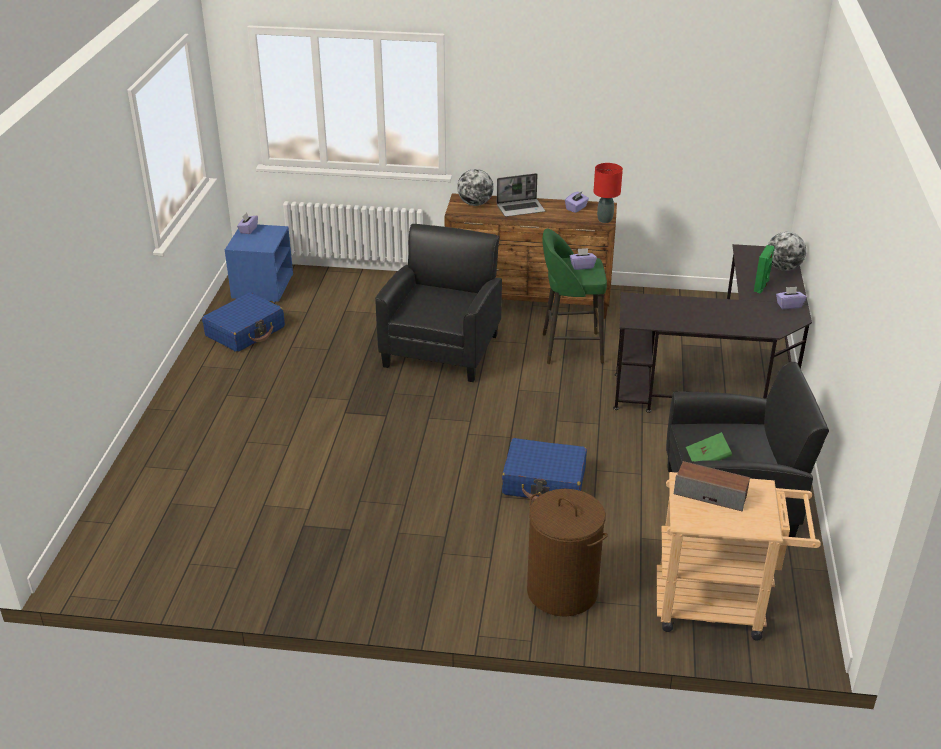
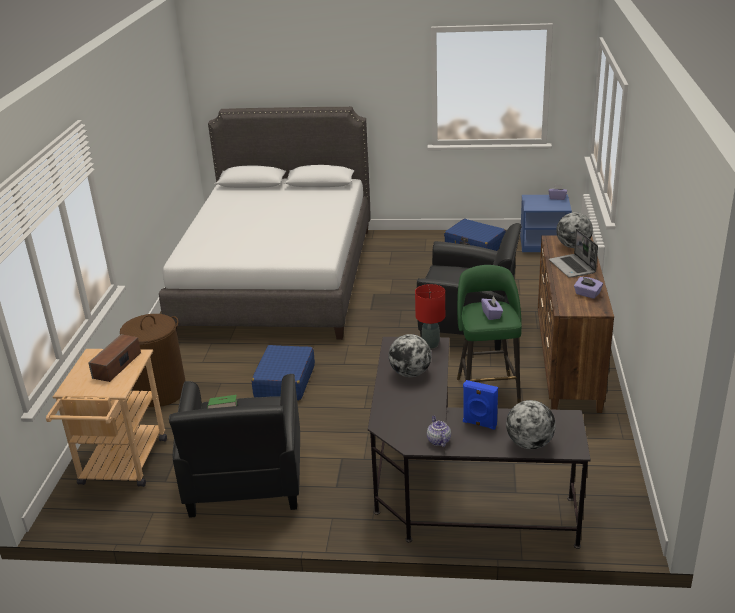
camera: 90 degrees right, 5 degrees down
(269, 497) = (278, 279): none -> white bed
(604, 220) = (566, 309): red table lamp -> red table lamp (430, 344)
(688, 314) = (410, 373): none -> globe
(762, 286) = (479, 424): green speaker -> blue speaker
(789, 305) = (438, 440): purple tissue box -> teapot

